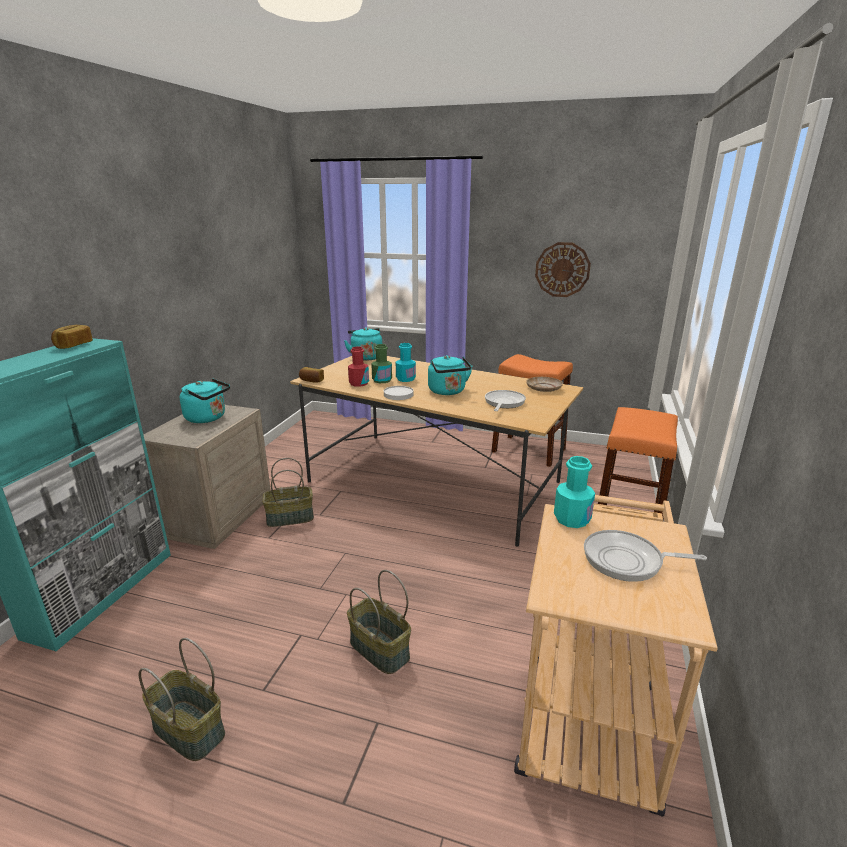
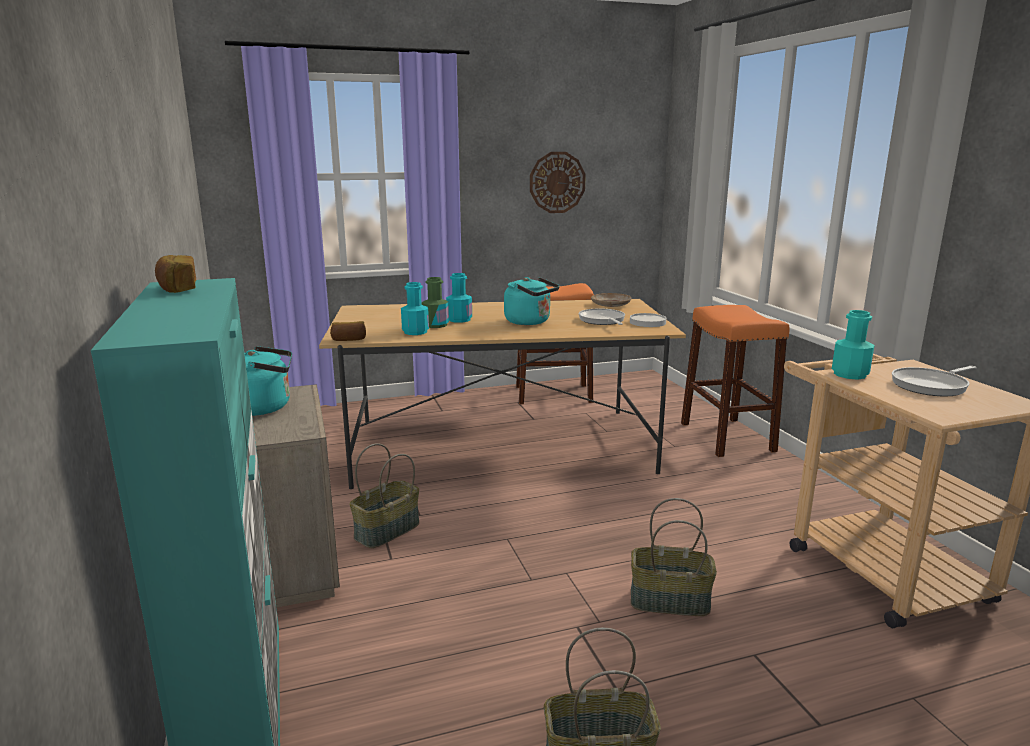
camera: 35 degrees left, 5 degrees down
(359, 383) = (415, 332): red bottle -> turquoise bottle
(366, 357) = (361, 309): turquoise kettle -> none
(398, 394) = (485, 333): white plate -> white plate (647, 322)

